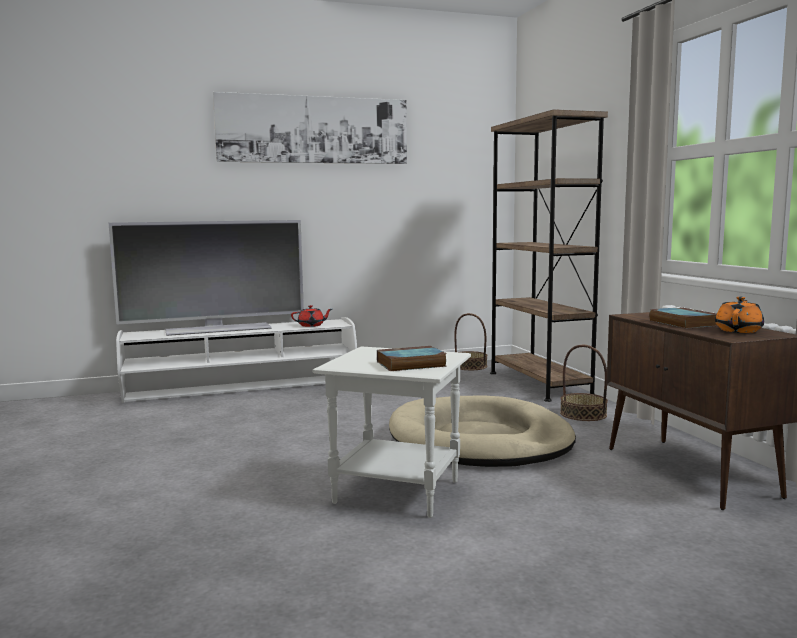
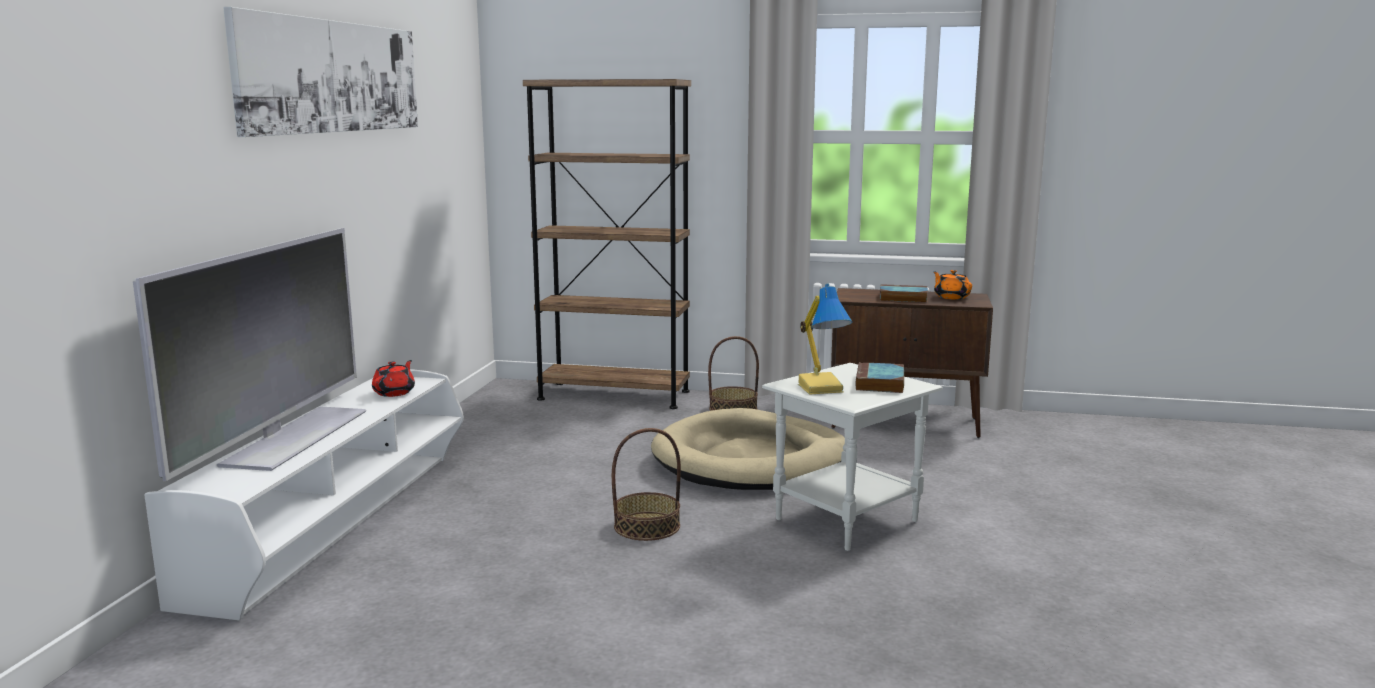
camera: 60 degrees left, 5 degrees up
(369, 355) = (822, 388): none -> table lamp
(470, 366) = (492, 399): basket -> basket (647, 526)

